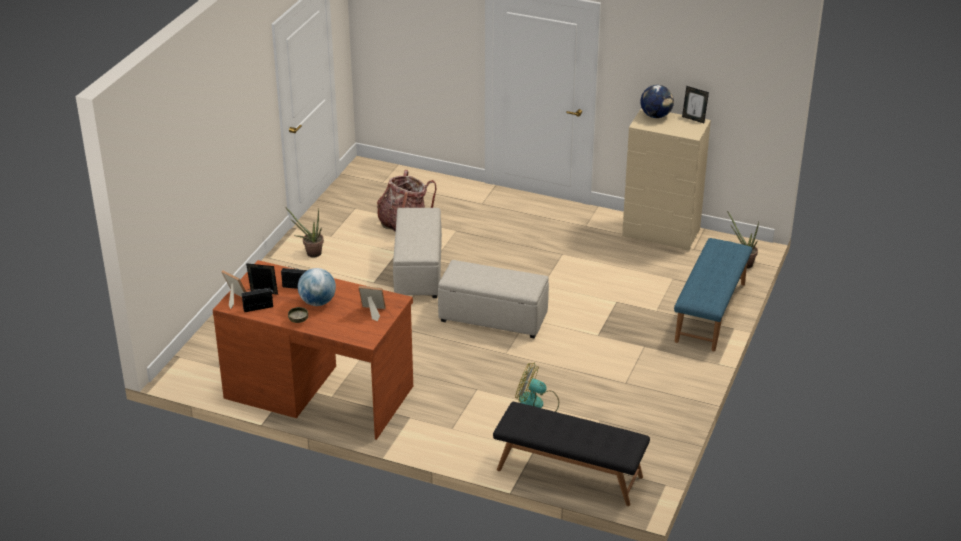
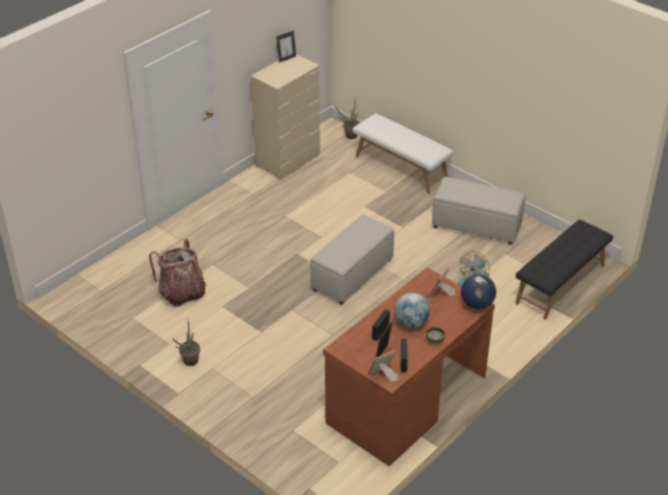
camera: 70 degrees left, 5 degrees up
(418, 271) = (261, 301): beige ottoman -> beige ottoman (477, 226)
(656, 116) = (269, 73): globe -> globe (477, 304)
(711, 312) = (401, 167): blue bench -> white bench

